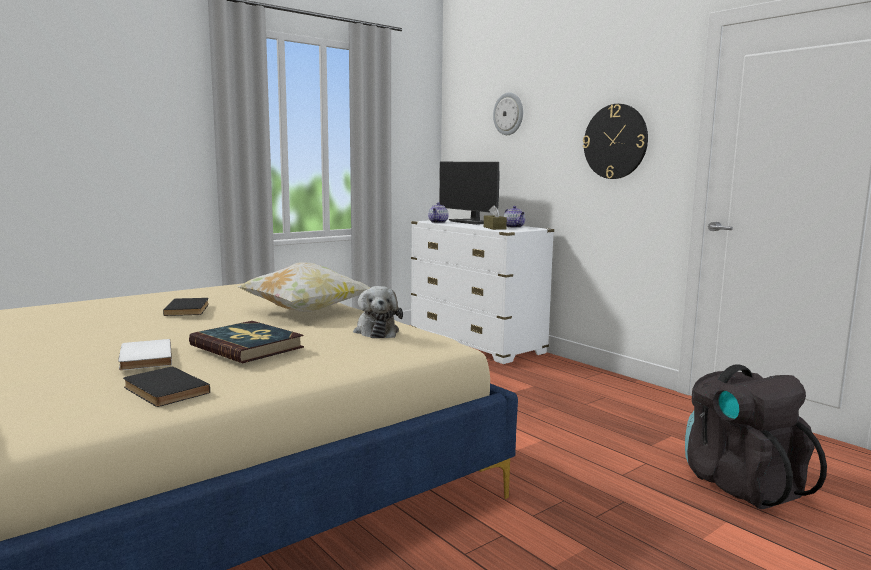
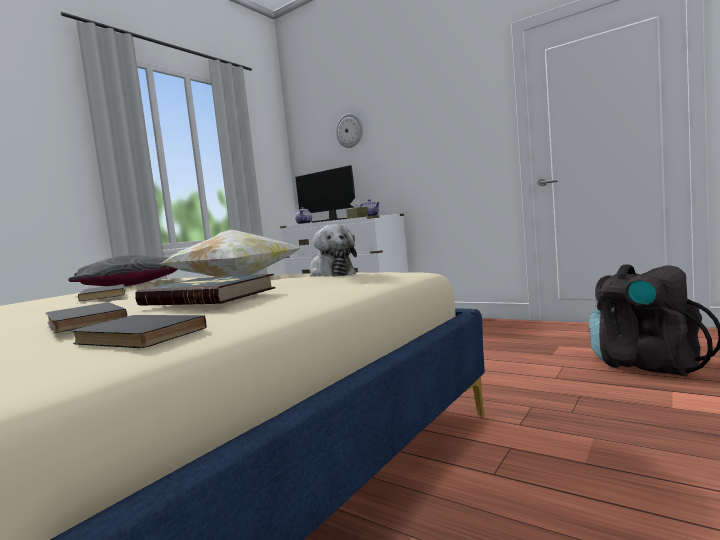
camera: 15 degrees left, 5 degrees down
(143, 358) = (82, 321): white book -> black book
(222, 290) = (129, 285): none -> grey pillow
(615, 141) = (446, 134): wall clock -> none

